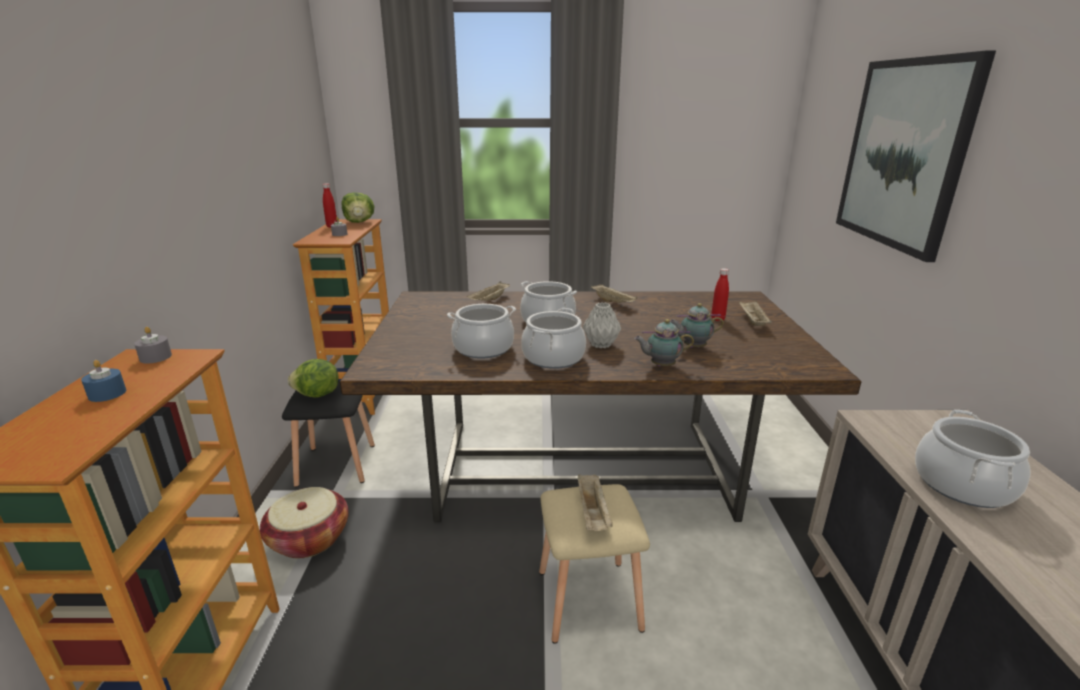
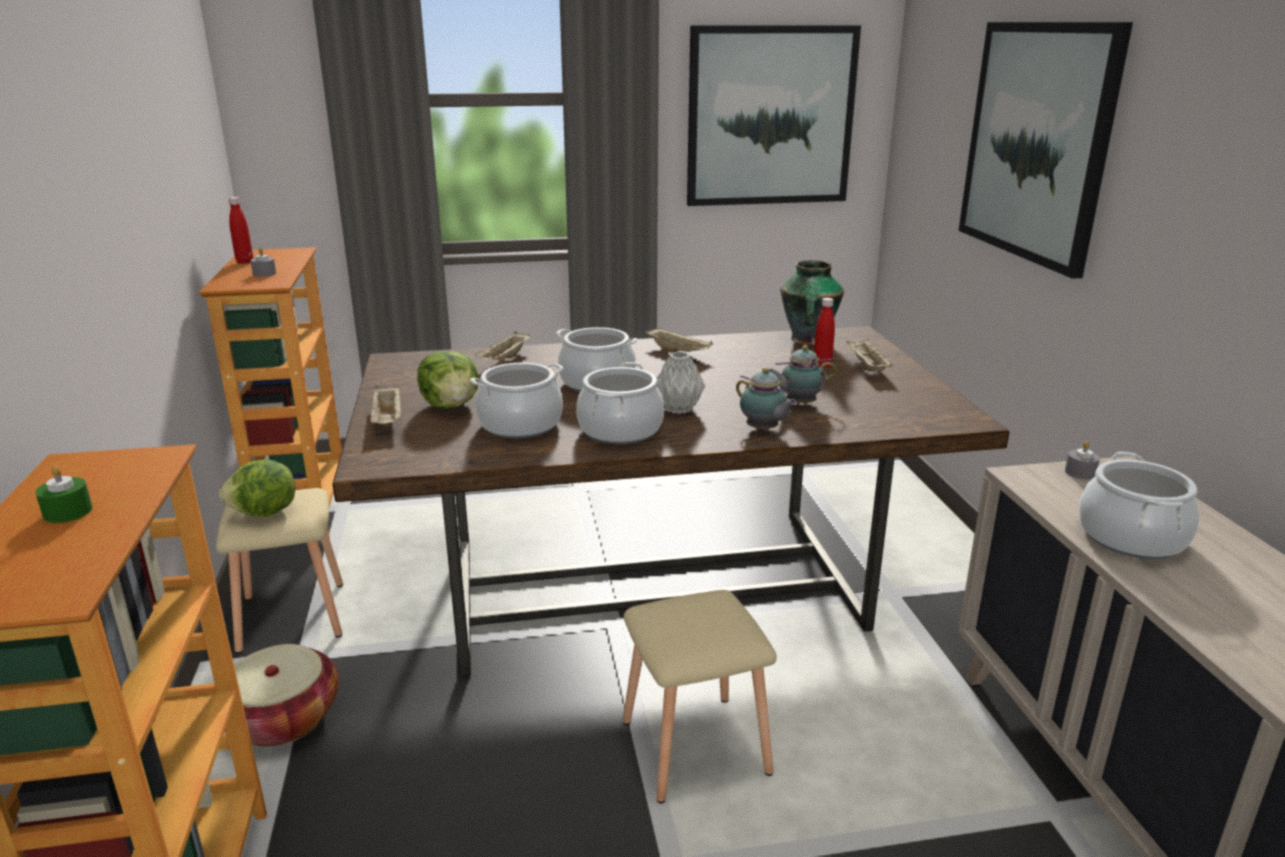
camera: 10 degrees left, 0 degrees up
(107, 394) = (68, 512): blue candle -> green candle
(155, 357) = (102, 462): grey candle -> grey candle (1080, 472)
(336, 464) = (291, 615): black stool -> beige stool
(359, 222) = (284, 253): lettuce -> lettuce (451, 405)
(593, 513) = (700, 626): beige tray -> beige tray (388, 420)
(660, 365) = (763, 430): teapot -> teapot turned 120 degrees counterclockwise
(699, 138) = (770, 117): none -> picture
(711, 299) = (808, 340): none -> vase

